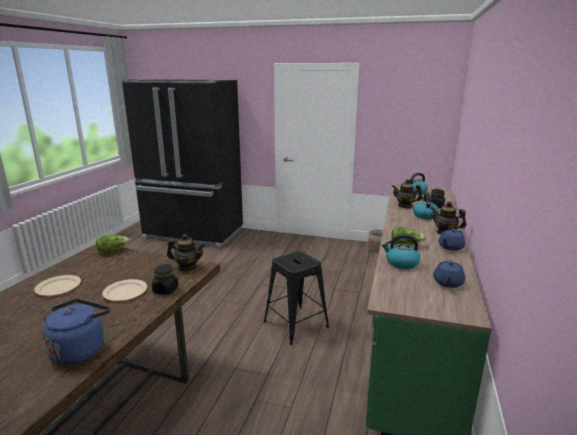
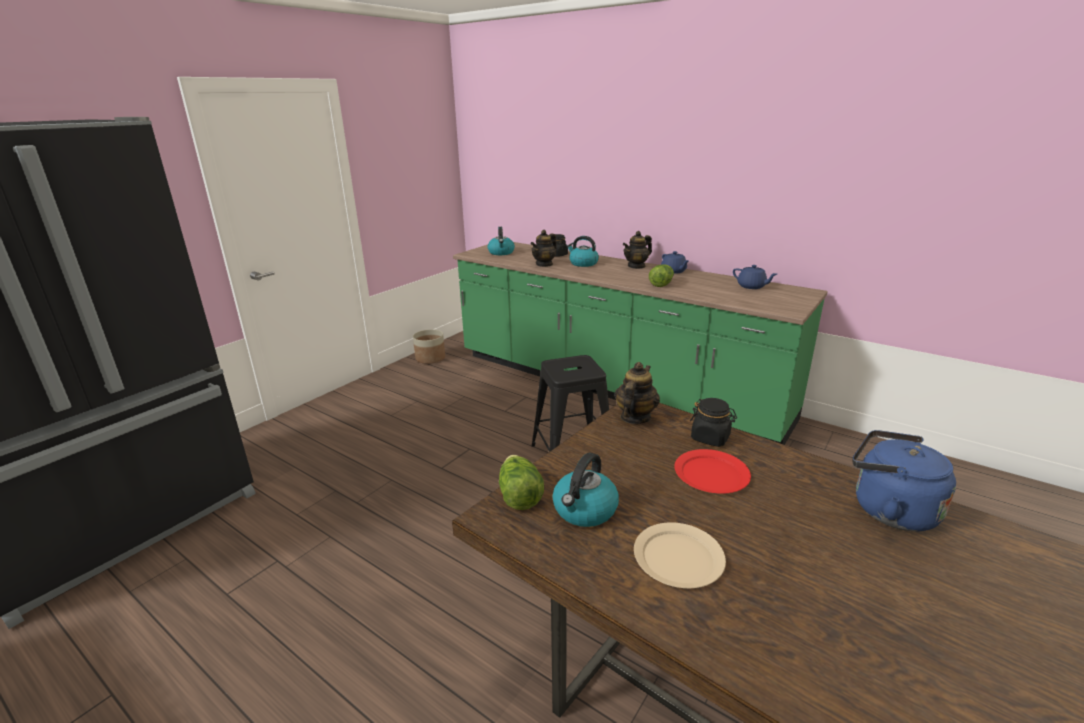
camera: 70 degrees left, 5 degrees up
(125, 292) = (711, 474): beige plate -> red plate
(401, 263) = (706, 293): kettle -> kettle (584, 510)

